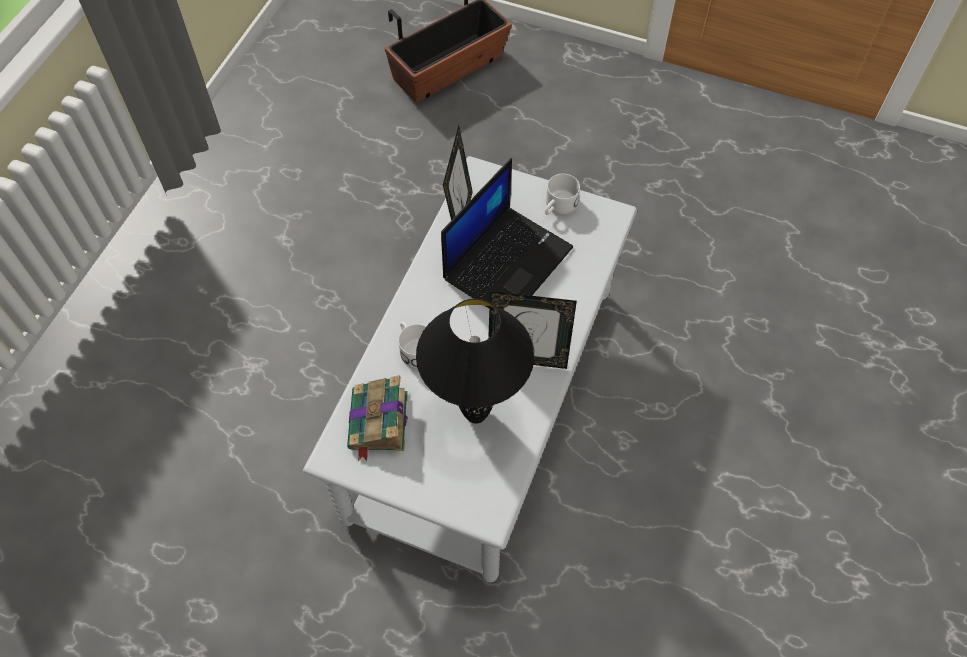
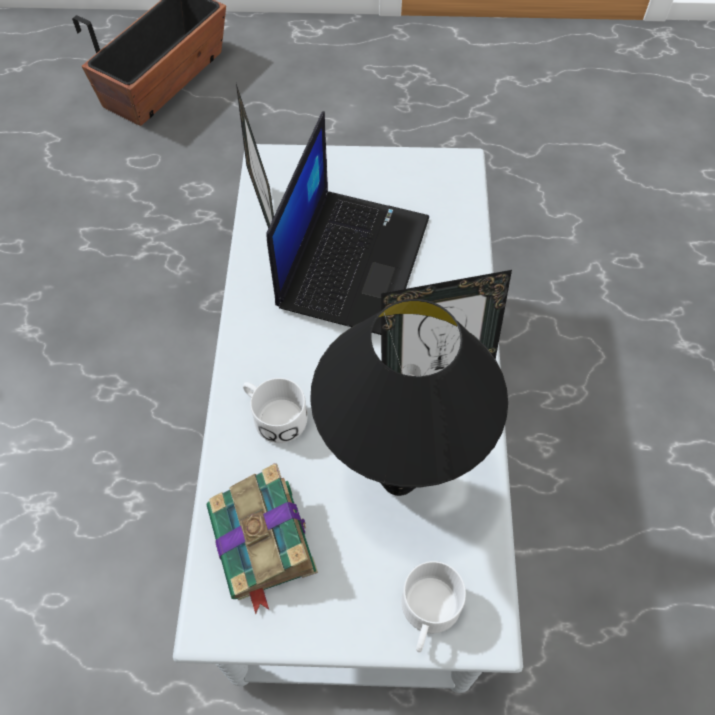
camera: 20 degrees left, 0 degrees up
(558, 206) = (387, 173): white mug -> white mug (427, 615)

